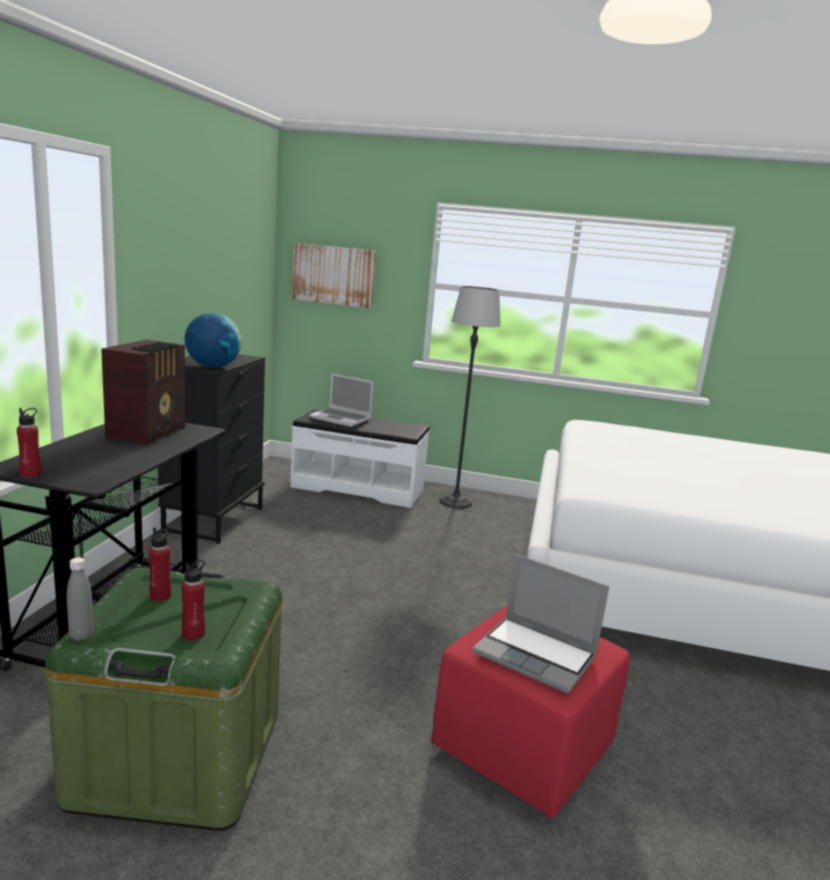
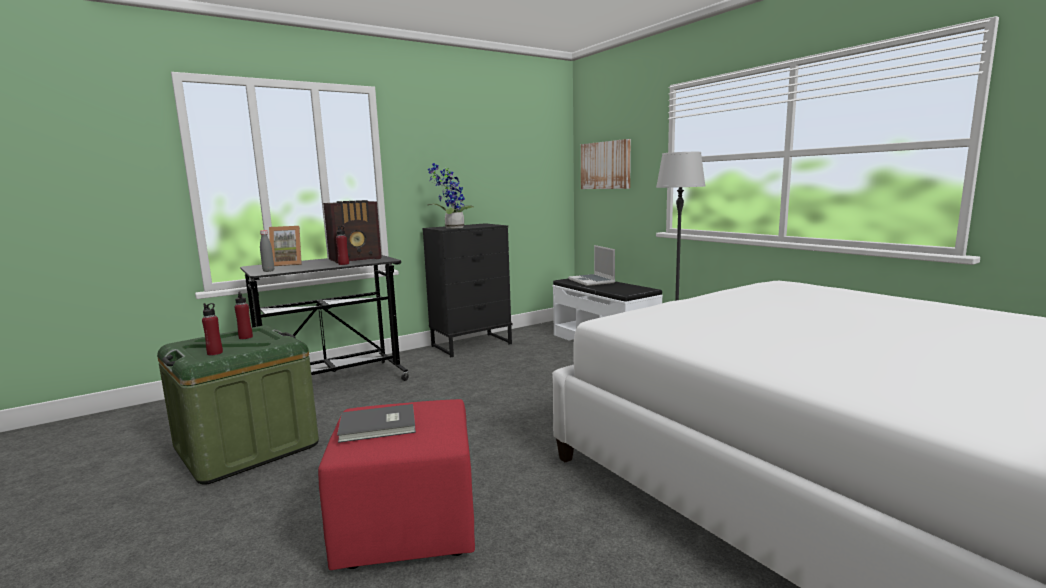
camera: 45 degrees right, 5 degrees down
(31, 474) = (253, 268): red bottle -> red bottle (343, 264)
(61, 455) = (288, 264): none -> picture frame
(81, 635) = (179, 342): grey bottle -> grey bottle (268, 271)
(213, 367) = (452, 228): globe -> potted plant
(537, 655) = (379, 426): laptop -> grey book

